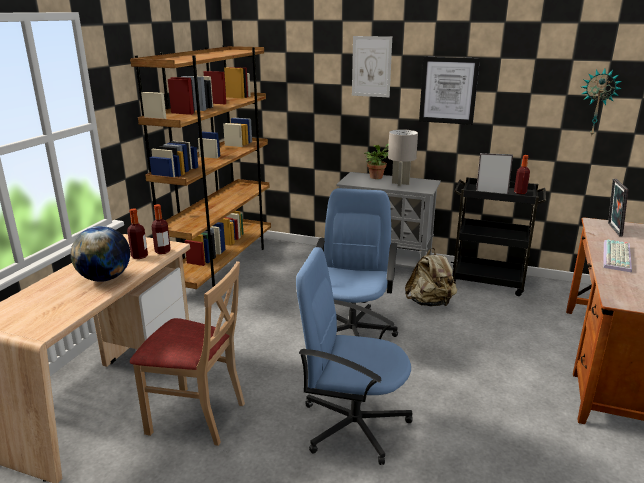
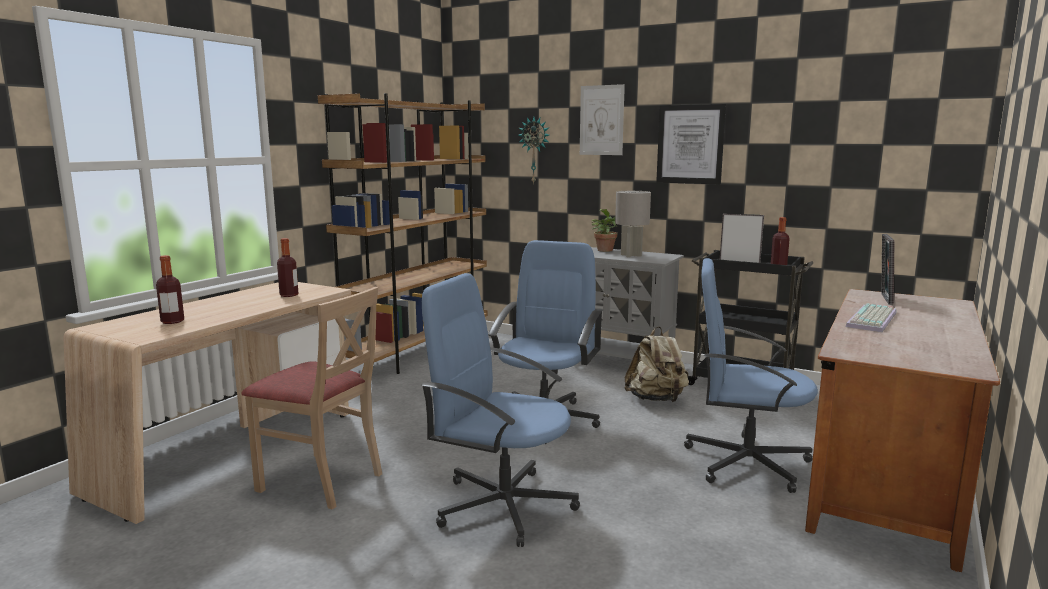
camera: 10 degrees right, 10 degrees down
(105, 278) = (240, 307): globe -> none
(162, 251) = (316, 293): bottle -> bottle (172, 321)
(514, 360) = (744, 462): none -> blue office chair
(597, 102) = (874, 151): wall clock -> wall clock (535, 150)

